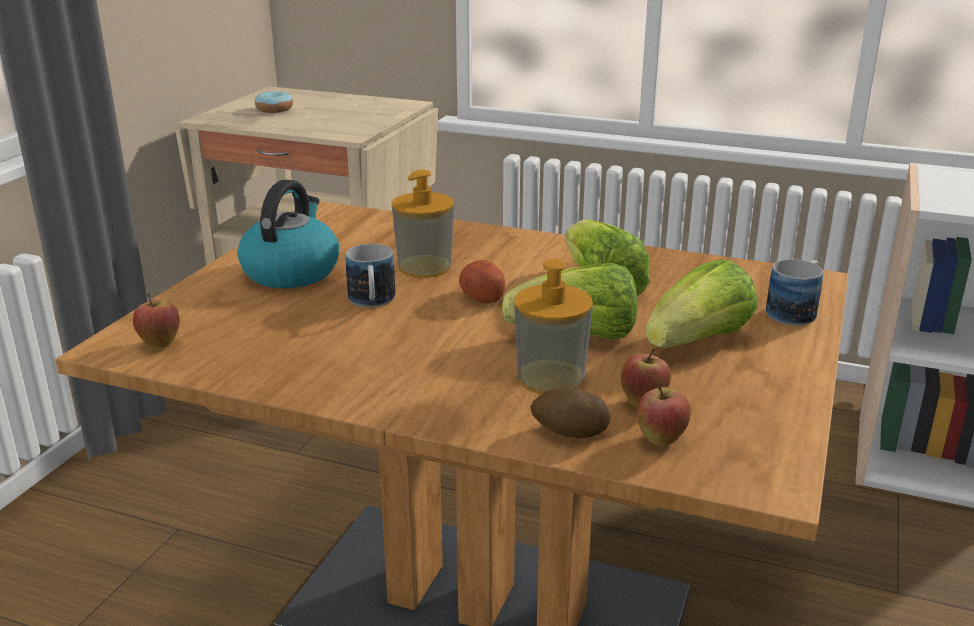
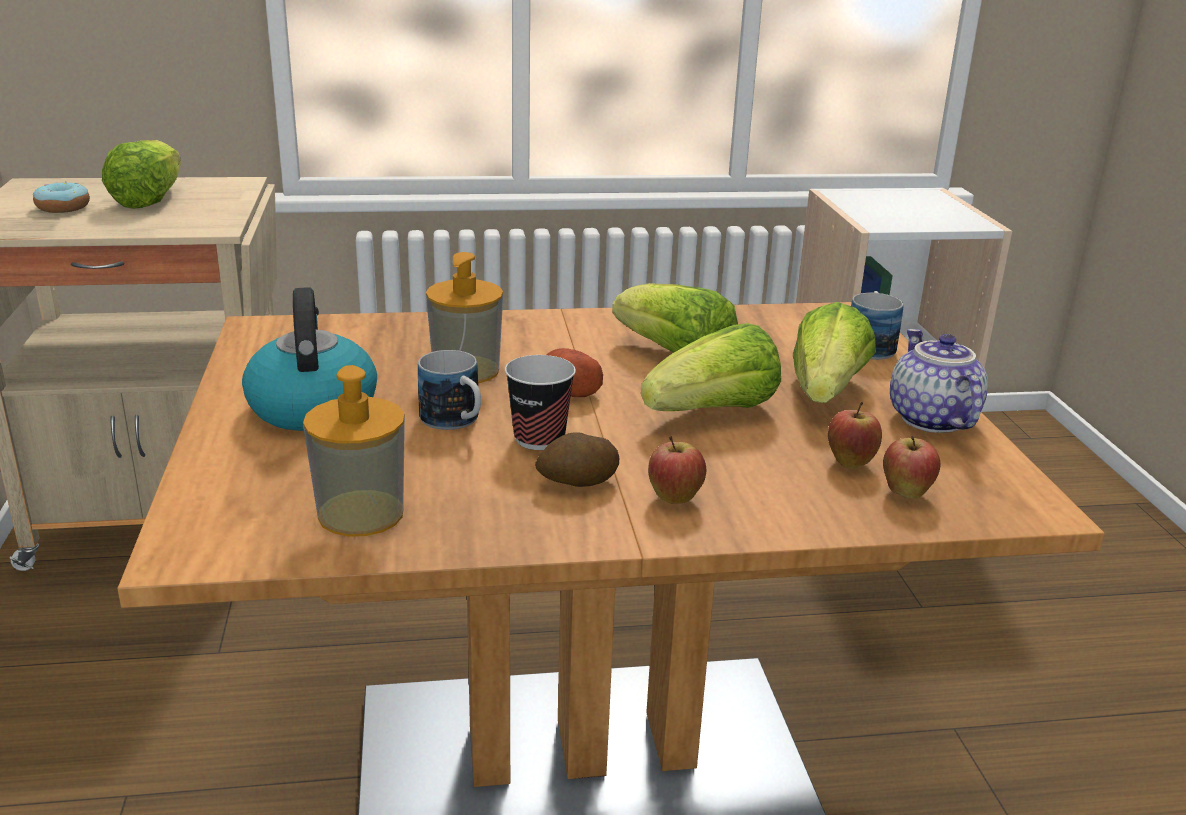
camera: 30 degrees left, 0 degrees up
(160, 344) = (250, 532): apple -> apple (674, 499)
(333, 110) = (149, 200): none -> lettuce
(416, 327) = (539, 439): none -> cup
(550, 377) = (738, 459): soap dispenser -> soap dispenser (361, 513)
(569, 432) = (821, 509): potato -> potato (577, 483)
(769, 385) = (929, 419): none -> teapot

